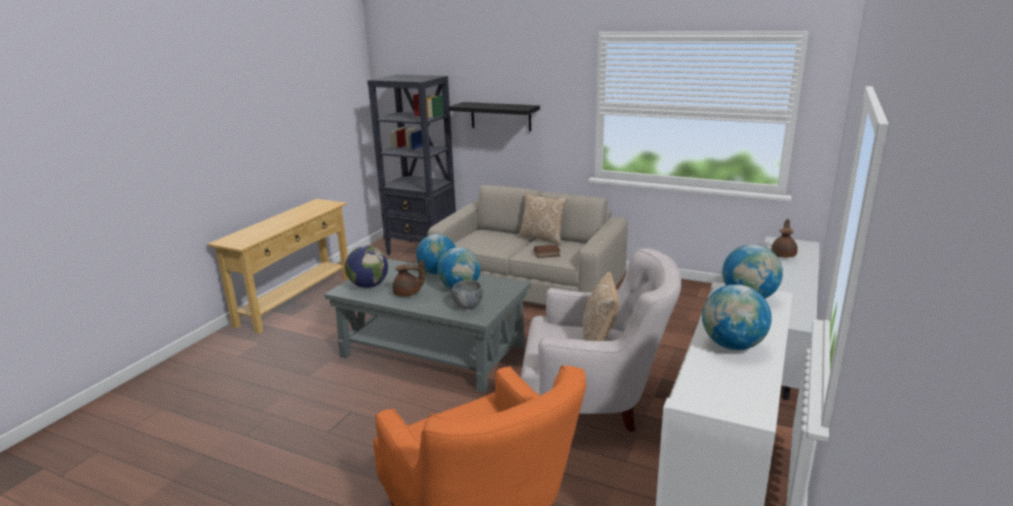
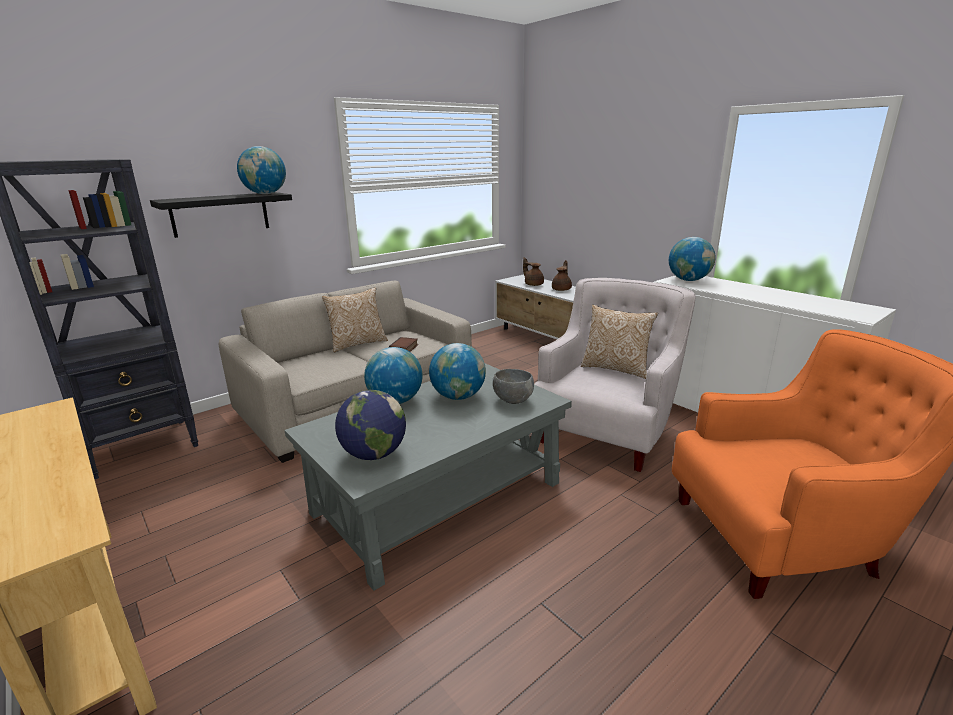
camera: 65 degrees left, 0 degrees up
(408, 294) = (438, 429): brown teapot -> brown teapot (562, 289)
(732, 345) = (769, 296): globe -> globe (265, 194)

